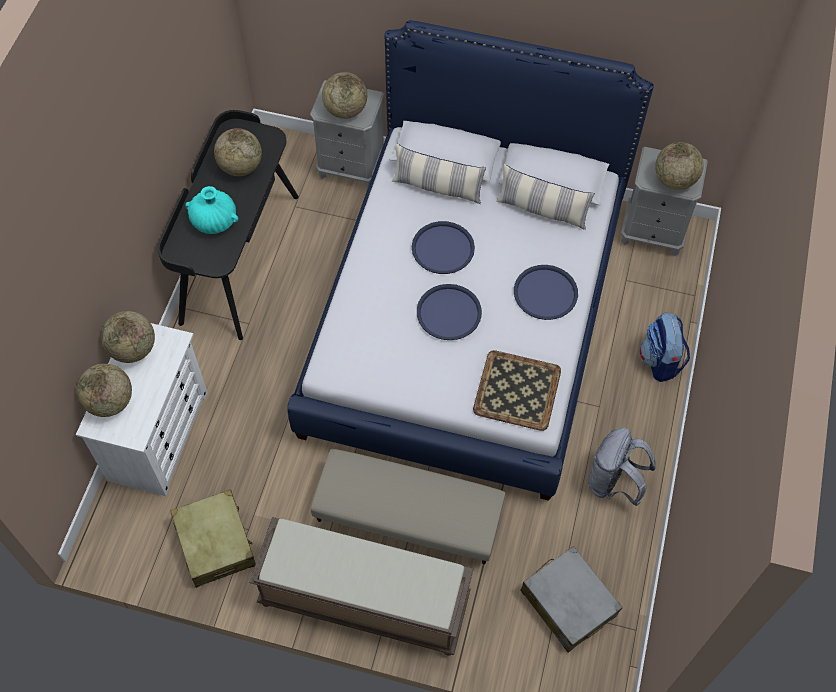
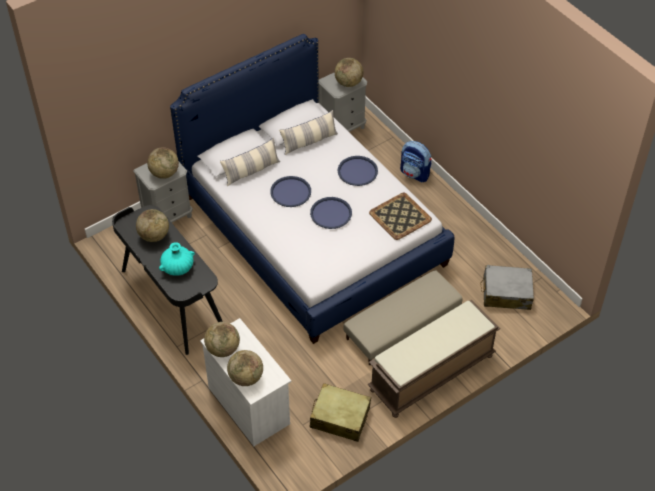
camera: 50 degrees left, 10 degrees down
(613, 483) = (461, 235): grey backpack -> none

